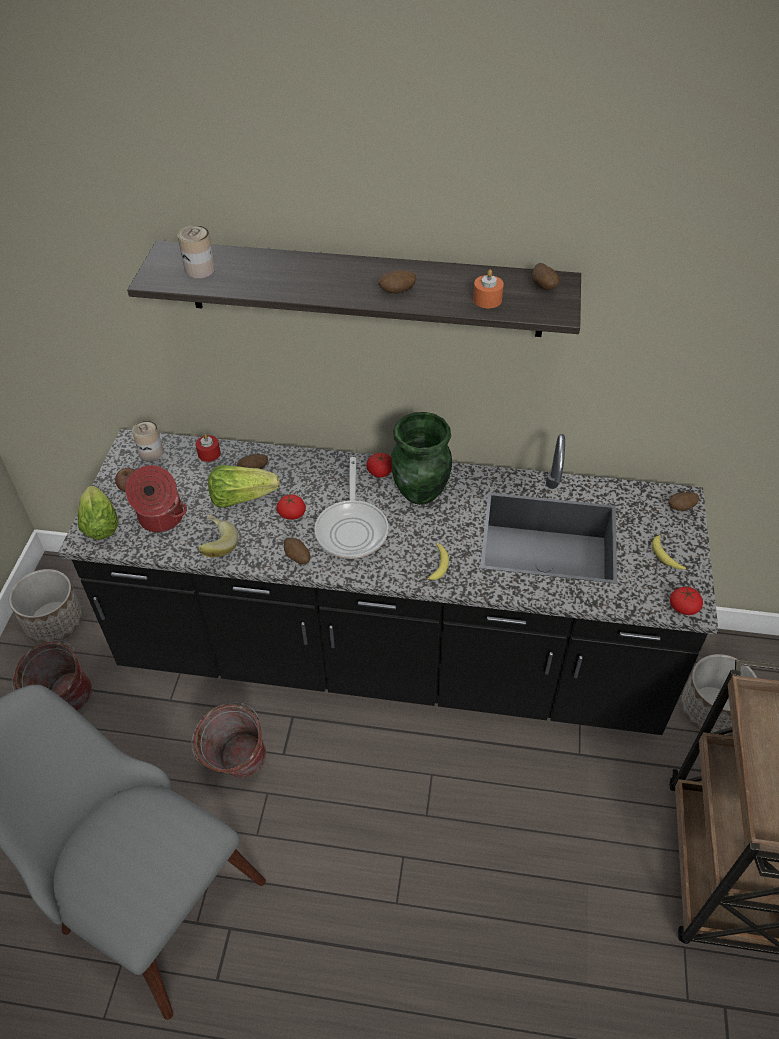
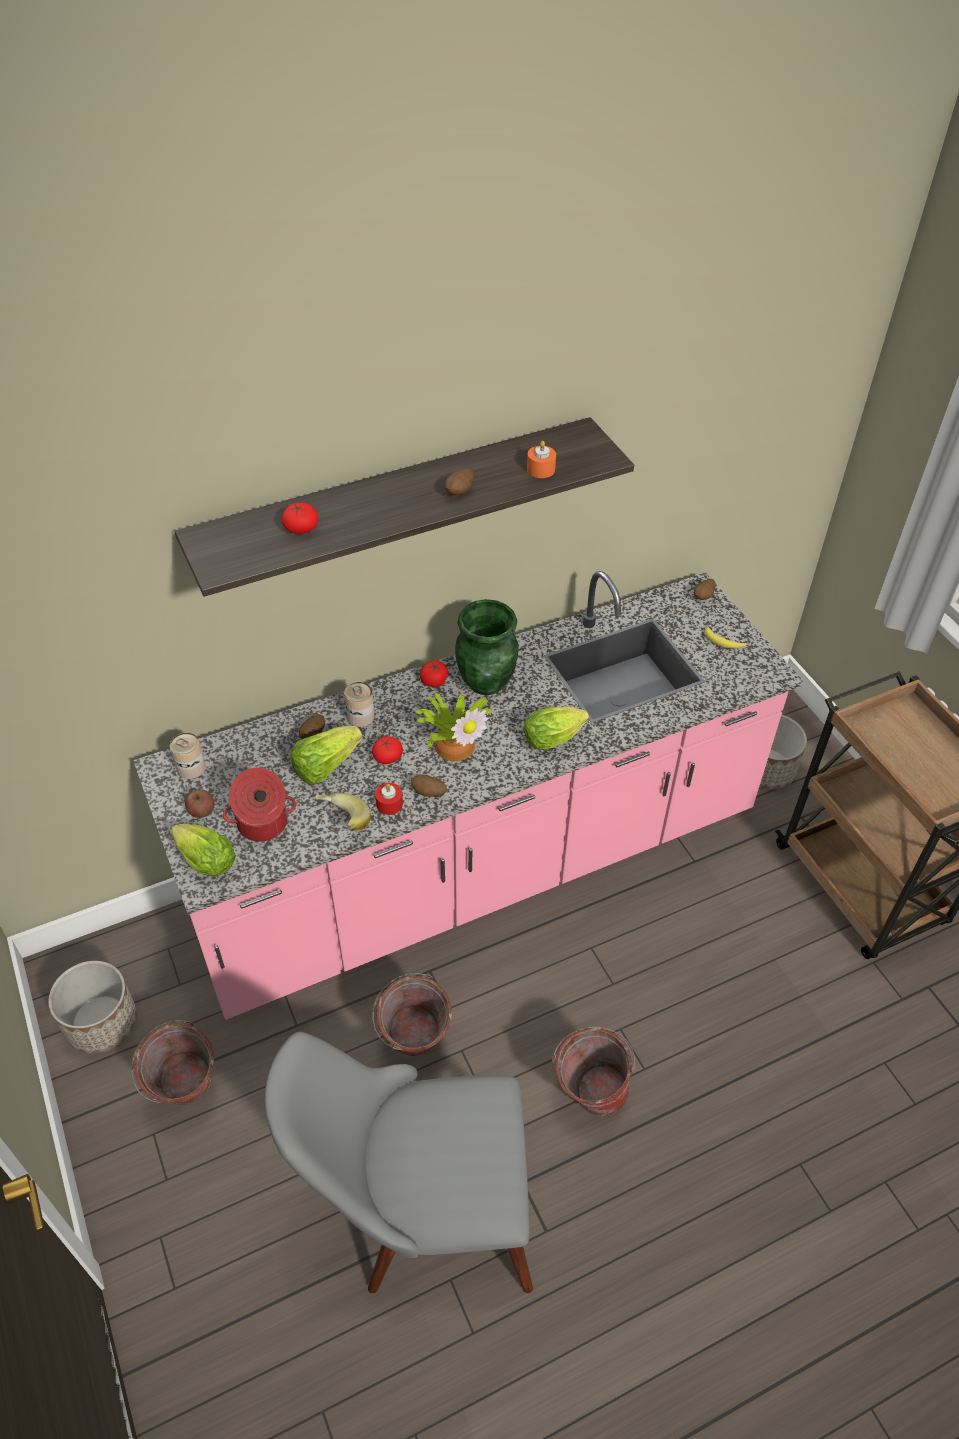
camera: 35 degrees left, 0 degrees up
(200, 269) = (254, 542): can -> can (360, 716)
(209, 453) = (253, 740): red candle -> red candle (389, 804)
(334, 893) = (588, 1095): none -> bucket
(352, 528) = (454, 743): frying pan -> potted plant
(391, 657) = (477, 867): black counter -> pink counter
(438, 565) = (556, 737): banana -> lettuce
(544, 287) = (575, 441): potato -> none
(683, 607) = (767, 676): tomato -> tomato (301, 528)

